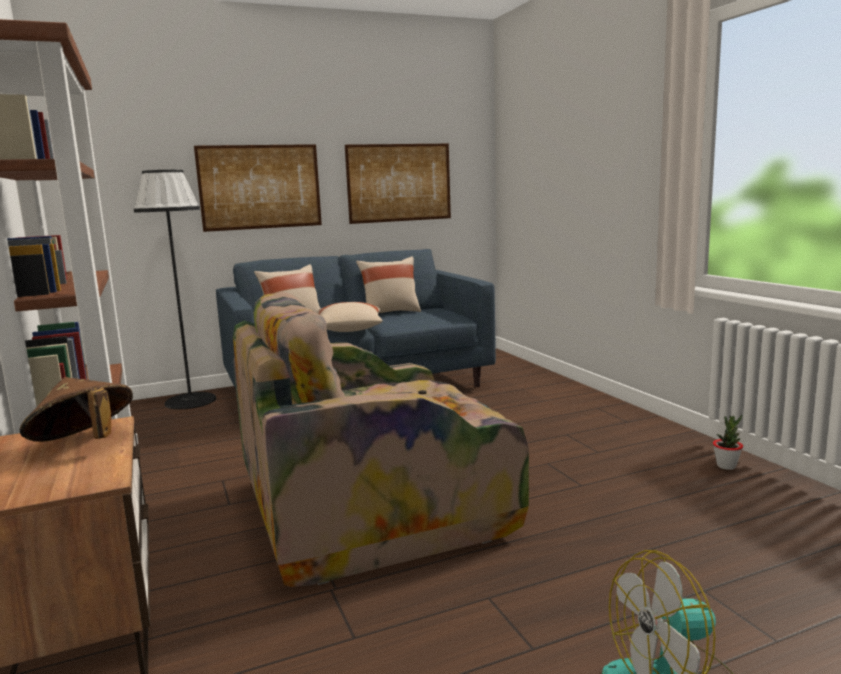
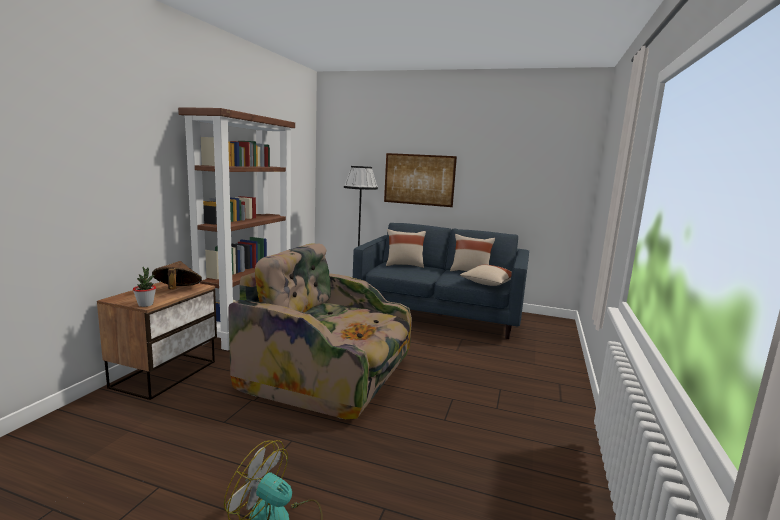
camera: 40 degrees right, 0 degrees up
(349, 331) = (421, 276): beige pillow -> beige pillow (487, 284)
(399, 183) = (512, 186): picture -> none
(726, 466) = (567, 463): potted plant -> potted plant (145, 305)

